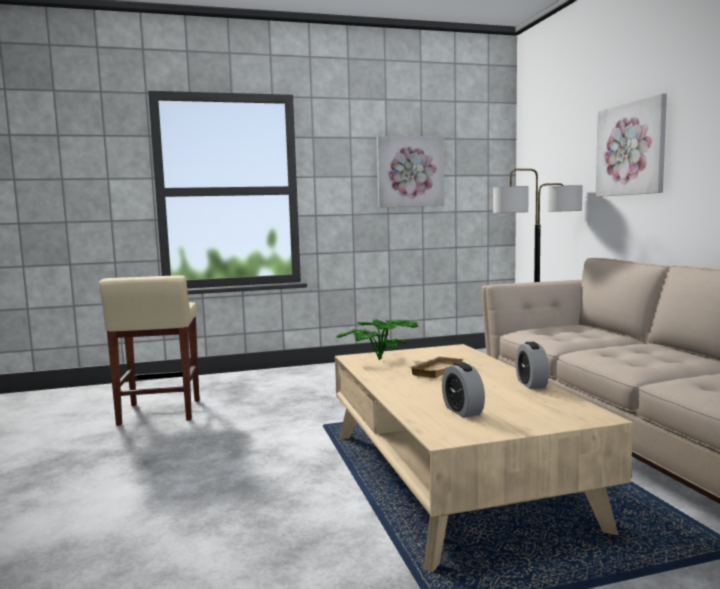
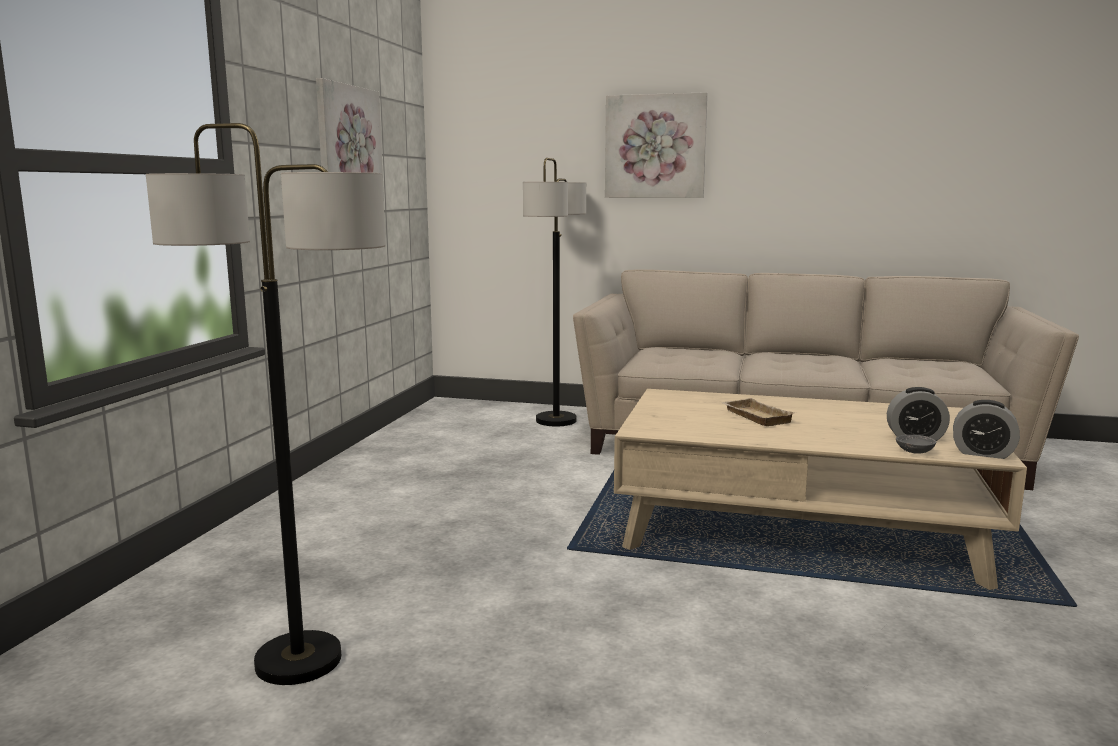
camera: 60 degrees left, 5 degrees up
(159, 413) = (298, 661): beige stool -> floor lamp
(379, 361) = (678, 425): potted plant -> none
(414, 414) = (914, 452): none -> grey bowl
(531, 384) = (844, 404): alarm clock -> alarm clock (983, 453)

